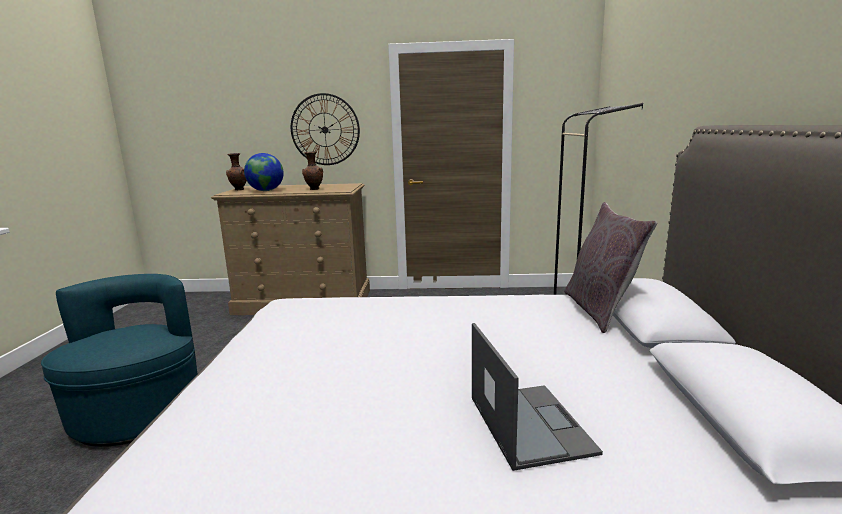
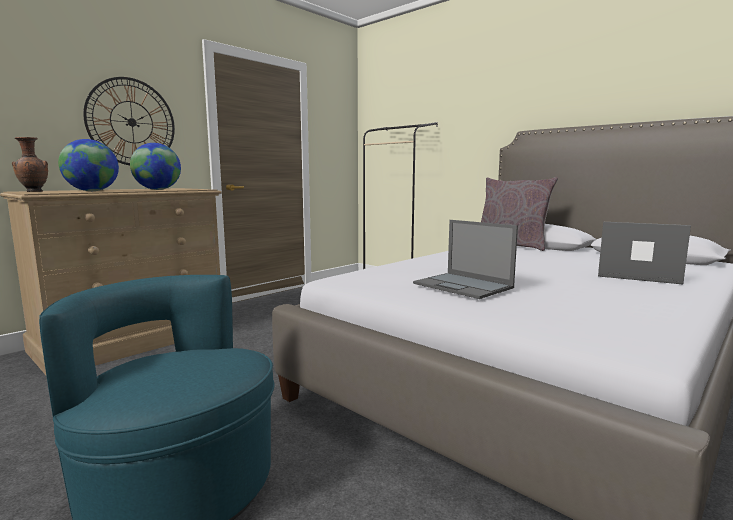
camera: 50 degrees left, 5 degrees down
(301, 348) = (464, 286): none -> laptop
(314, 189) = (157, 189): brown vase -> globe

